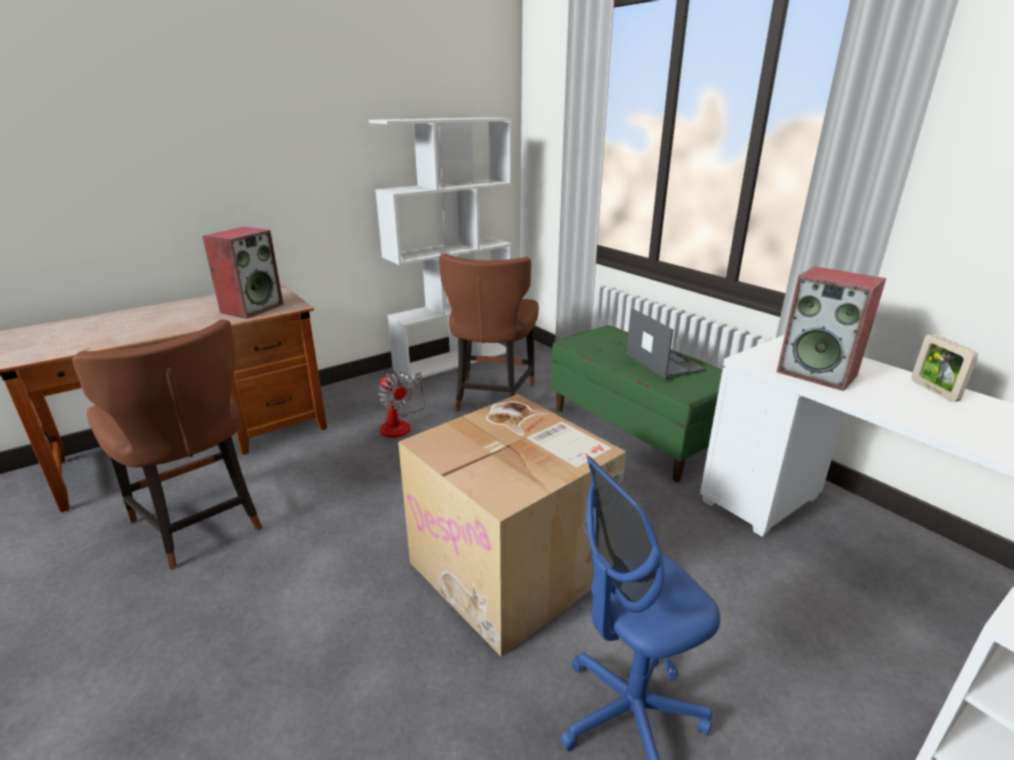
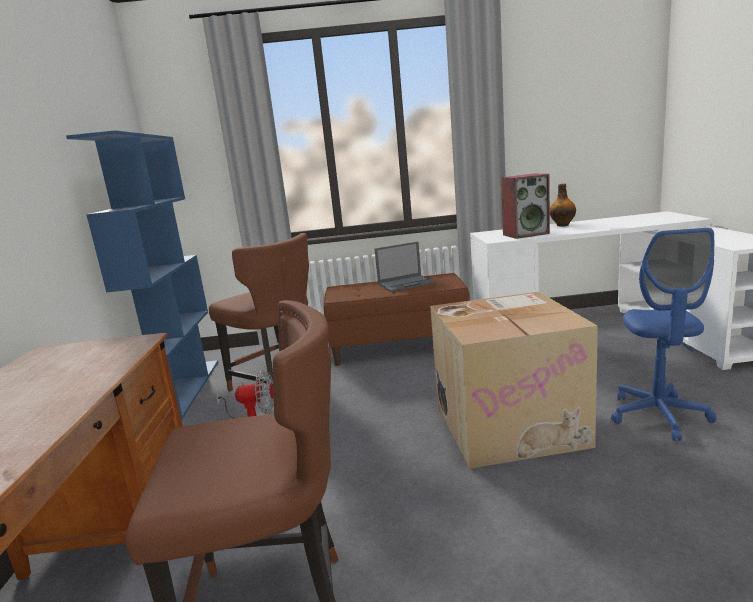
camera: 55 degrees left, 10 degrees down
(252, 308) = (96, 360): speaker -> none
(454, 360) = (183, 389): white bookcase -> blue bookcase
(635, 431) = (399, 347): green bench -> brown bench
(663, 362) = (407, 283): laptop -> laptop turned 150 degrees clockwise
(933, 391) = (562, 225): picture frame -> bottle

